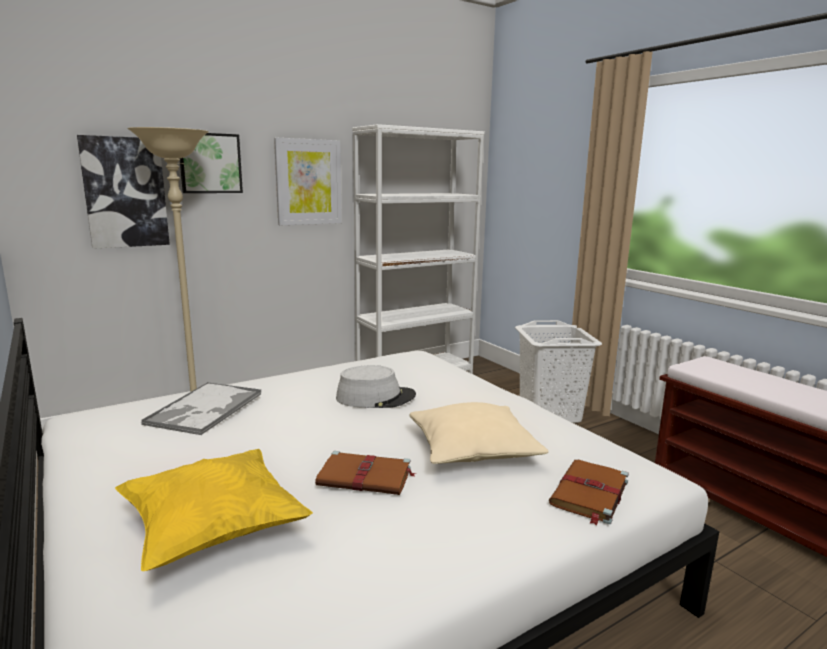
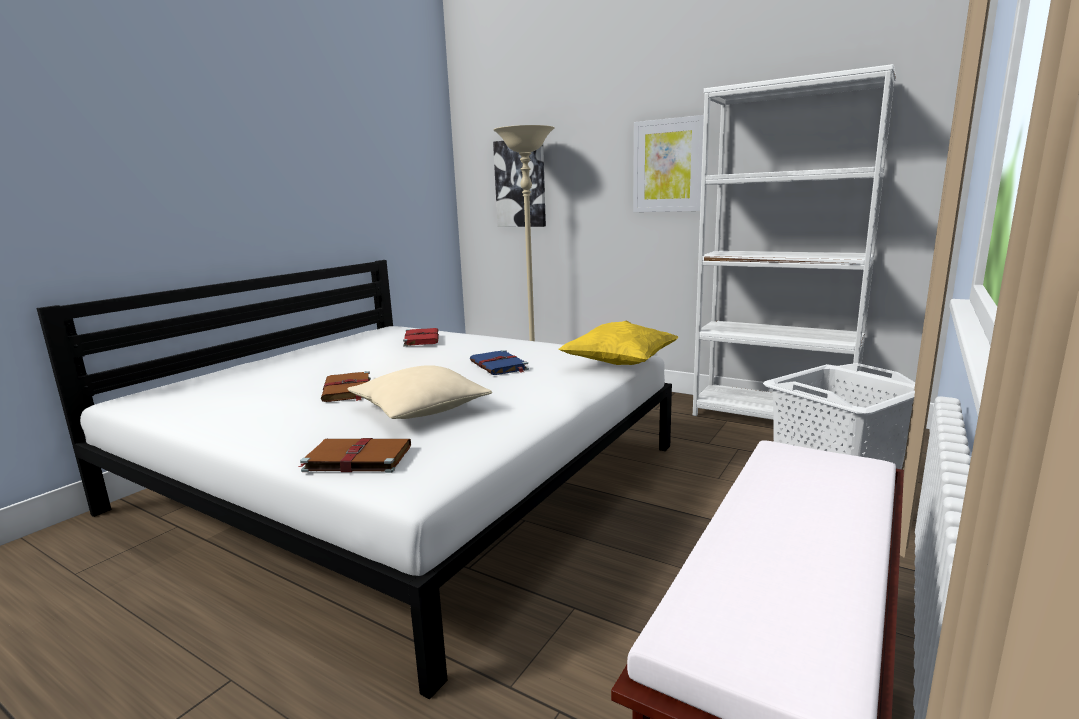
camera: 65 degrees right, 0 degrees up
(204, 409) = (421, 339): tray -> red book
(210, 163) = (579, 154): picture -> none
(214, 531) = (269, 378): yellow pillow -> yellow pillow (619, 364)
(375, 397) = (499, 366): grey hat -> blue book

